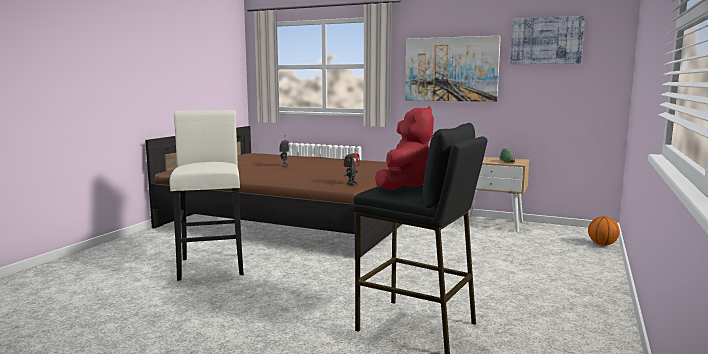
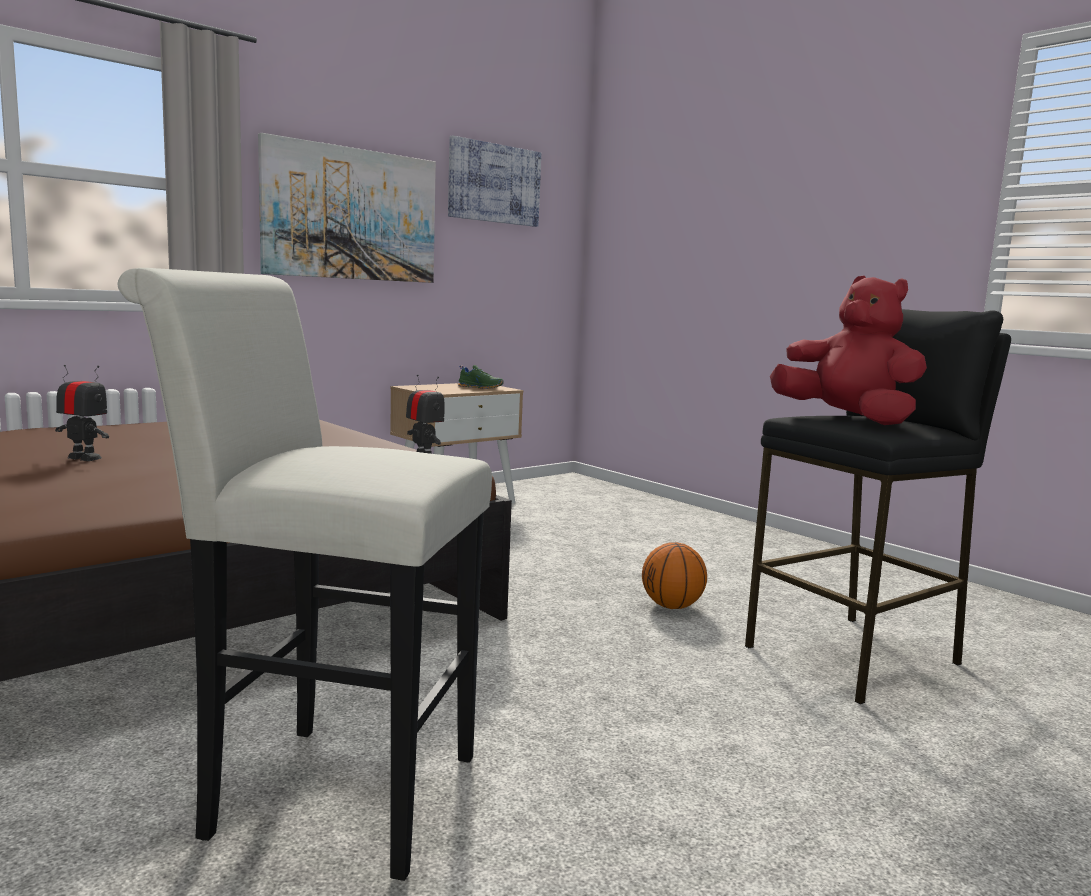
camera: 65 degrees left, 0 degrees up
(602, 244) = (617, 491): basketball -> basketball (671, 606)

